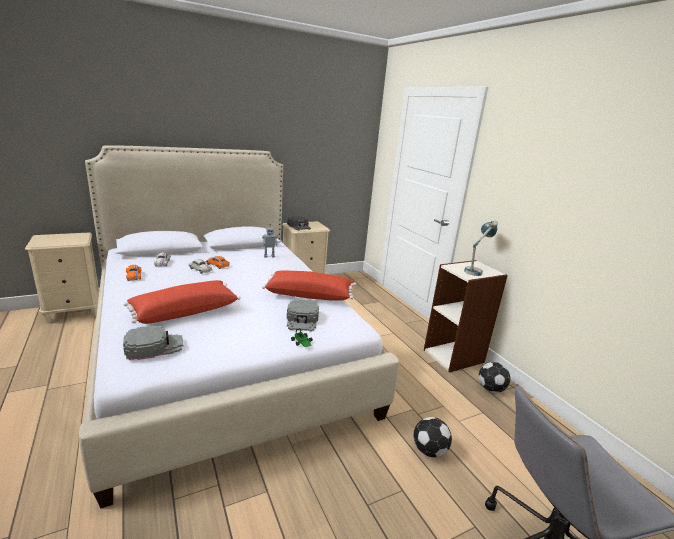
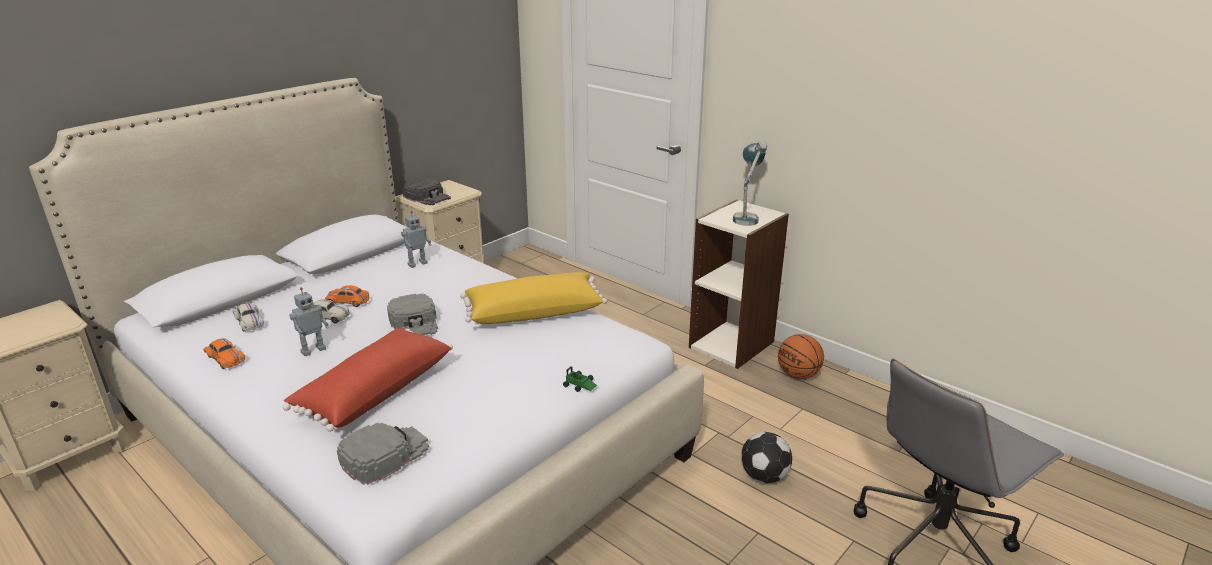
camera: 20 degrees left, 5 degrees up
(177, 283) = (313, 350): none -> toy robot
(302, 320) = (555, 353): grey cap -> grey cap (414, 322)
(310, 295) = (533, 312): red pillow -> yellow pillow
(491, 389) = (798, 375): football -> basketball

